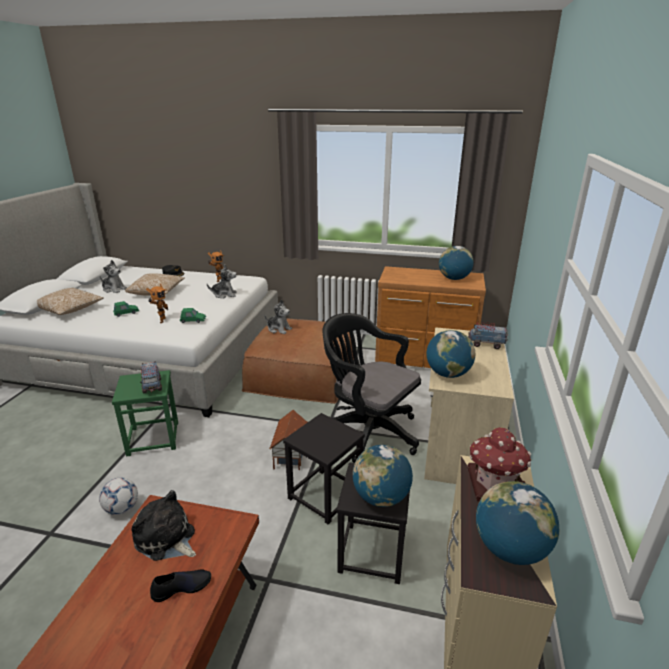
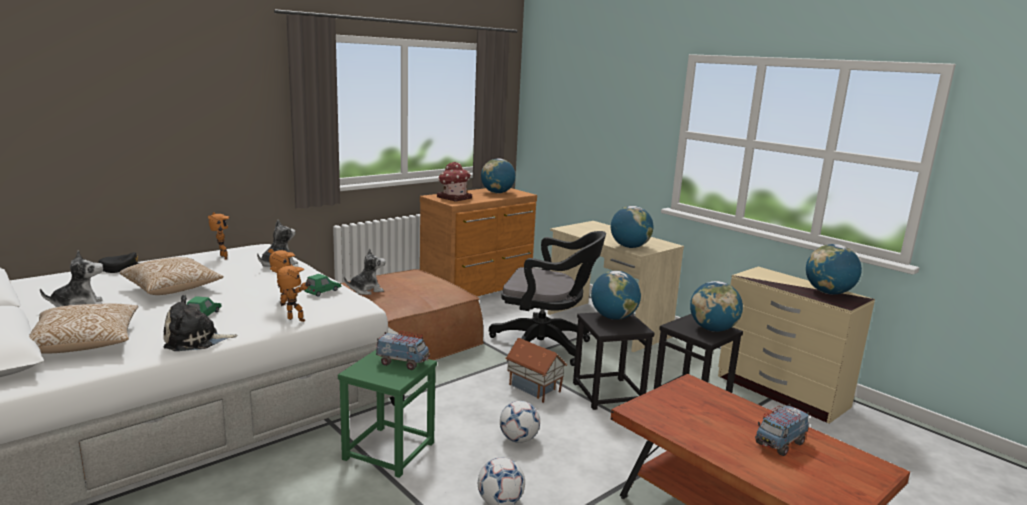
camera: 55 degrees left, 10 degrees down
(140, 333) = (294, 321): none -> toy robot
(166, 539) = (685, 414): plush toy -> plush toy (195, 340)
(182, 587) = (749, 420): black shoe -> none
(209, 481) = (518, 439): none -> football
(334, 432) = (613, 317): none -> globe
(368, 431) = (546, 347): black office chair -> black office chair turned 150 degrees counterclockwise
(486, 344) = (602, 227): toy truck -> toy truck (779, 443)
(493, 484) = (769, 278): toy house -> toy house (454, 198)

